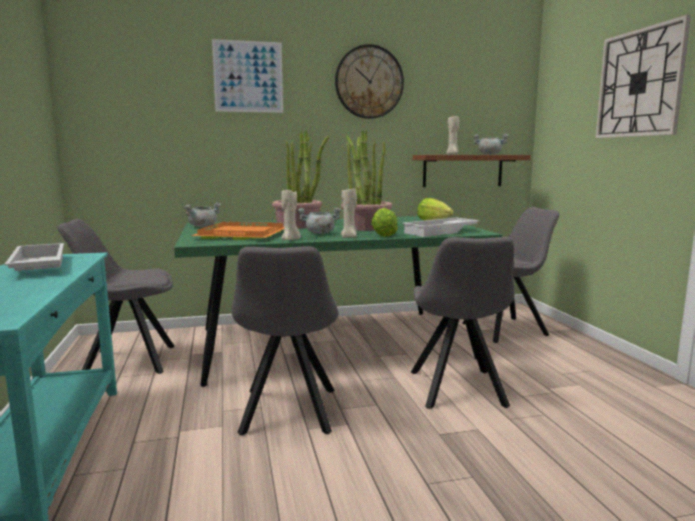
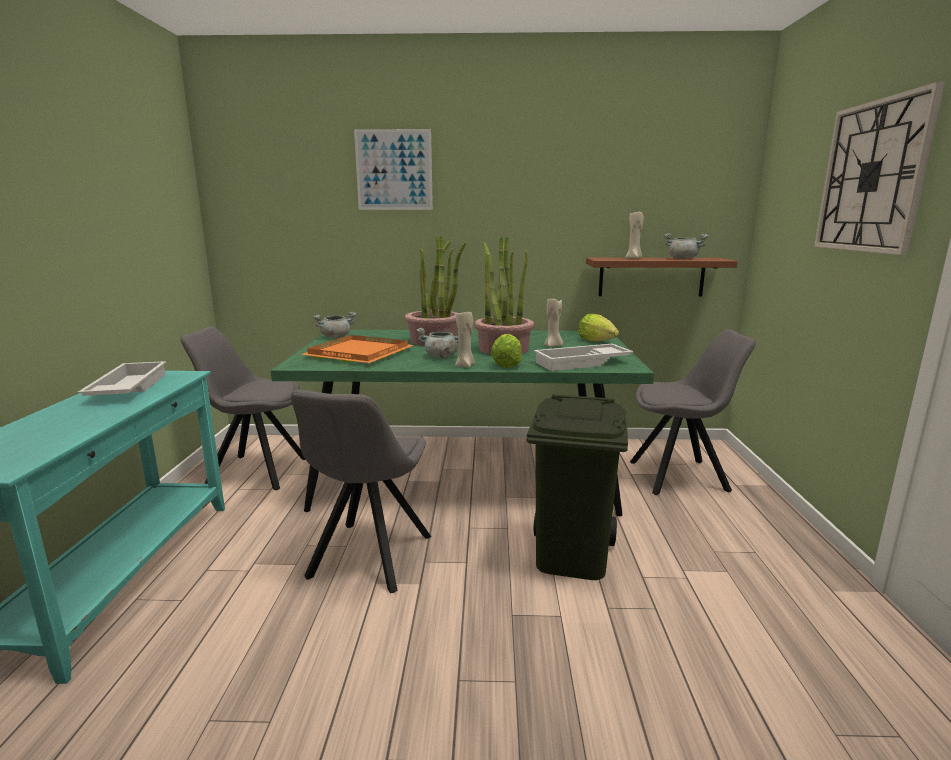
camera: 15 degrees right, 5 degrees up
(290, 240) = (397, 366): beige candle -> beige candle (553, 346)
(369, 82) = (534, 171): wall clock -> none
(457, 389) = (570, 555): grey chair -> green trash can

